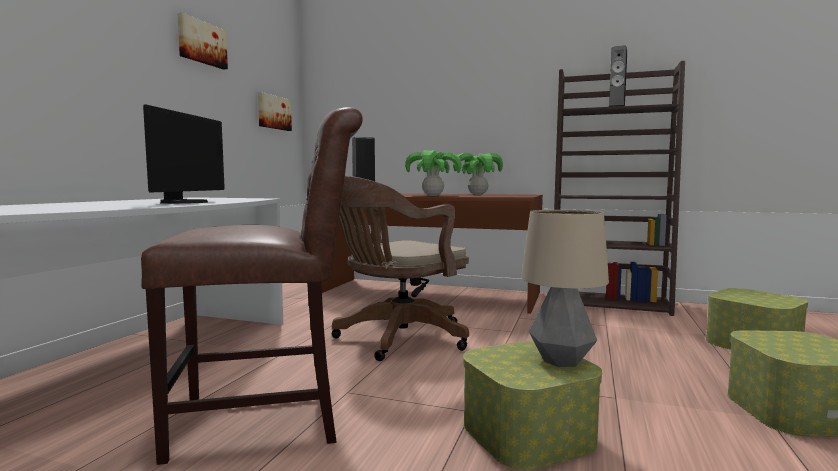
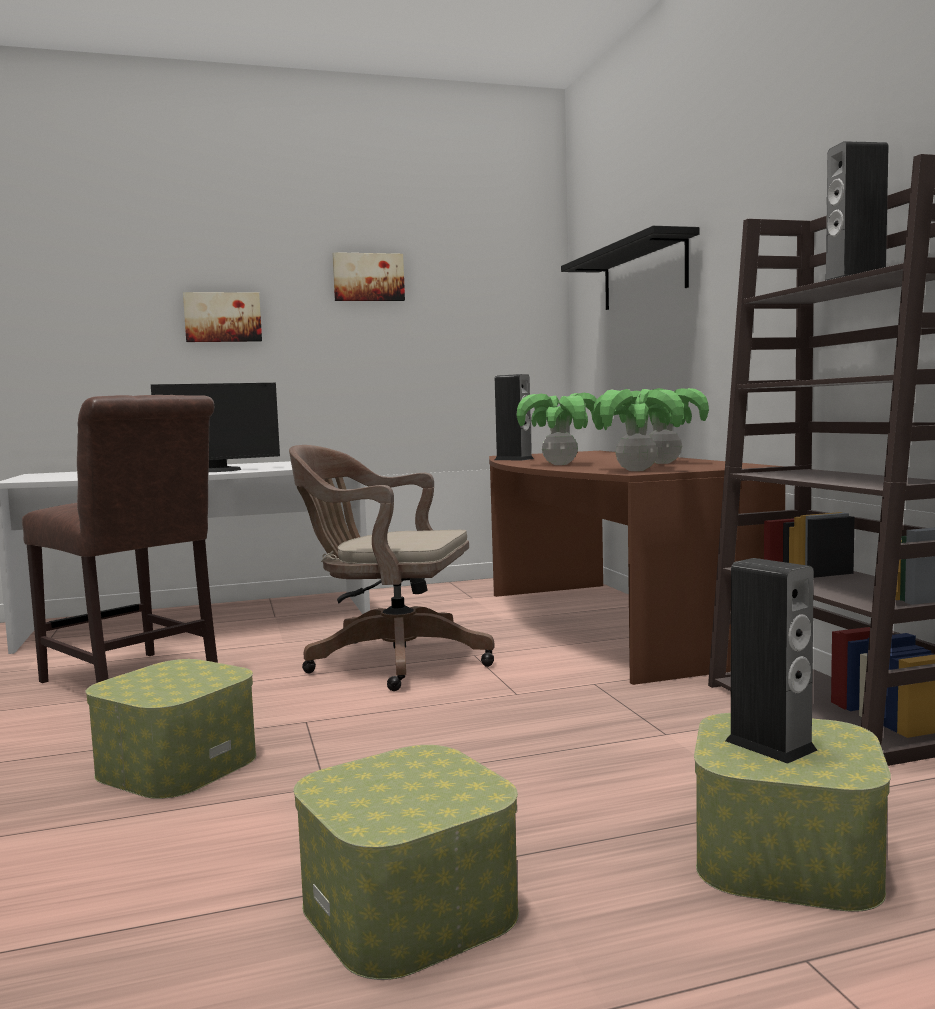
camera: 55 degrees right, 0 degrees up
(273, 112) = (499, 339): picture -> picture (223, 317)
(403, 85) = (643, 274): none -> black shelf
(510, 196) = (636, 470): none -> potted plant
(560, 361) = (184, 689): table lamp -> none
(755, 298) = (770, 745): none -> speaker

